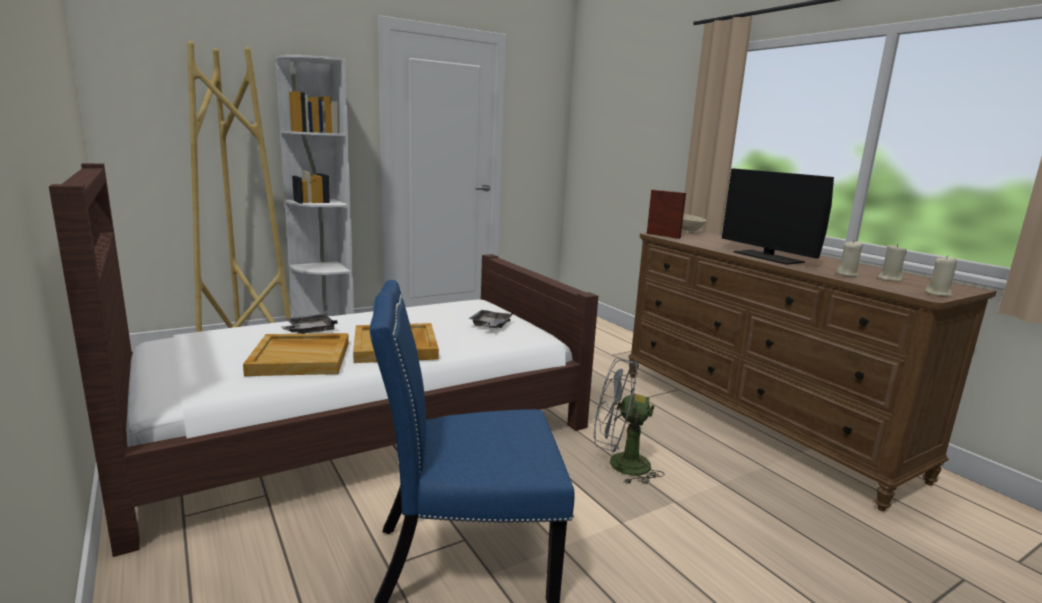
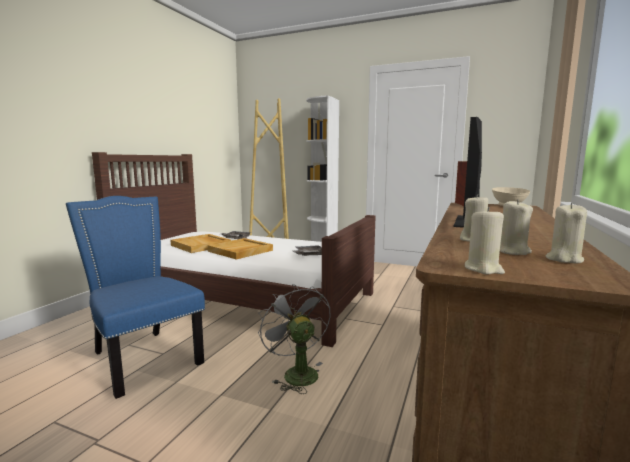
camera: 55 degrees right, 5 degrees down
(914, 279) = (564, 259): none -> beige candle

